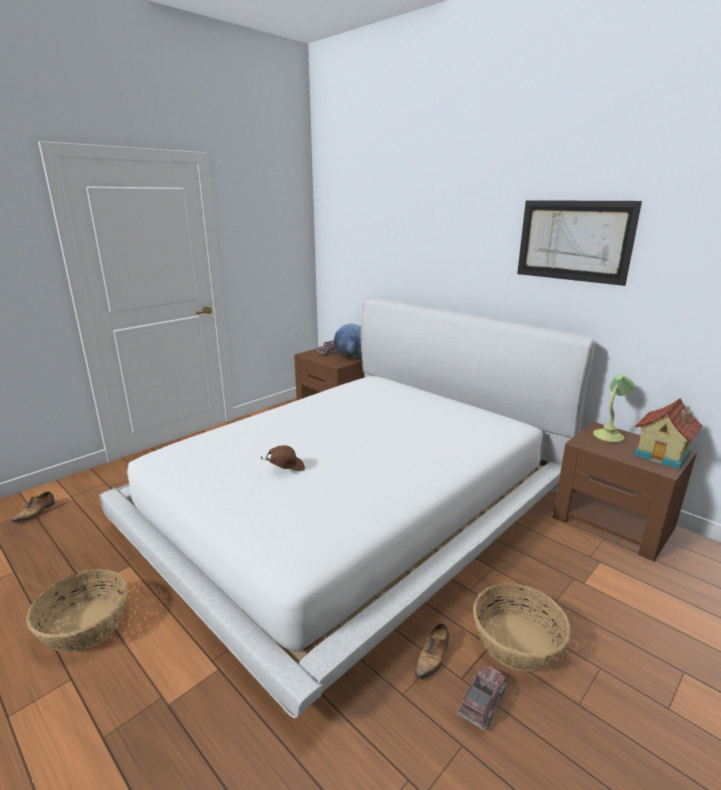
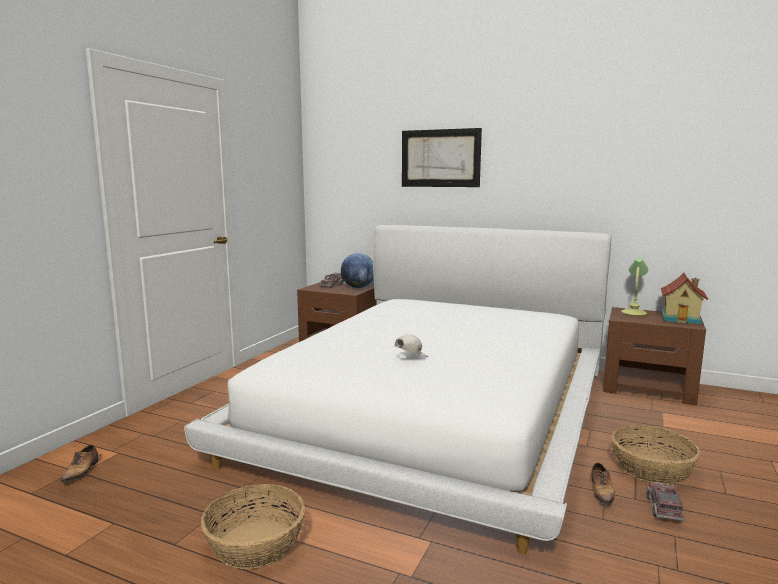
camera: 20 degrees left, 10 degrees down
(285, 468) = (410, 358): brown cap -> white cap
(573, 241) = (579, 158): picture -> picture (440, 158)

